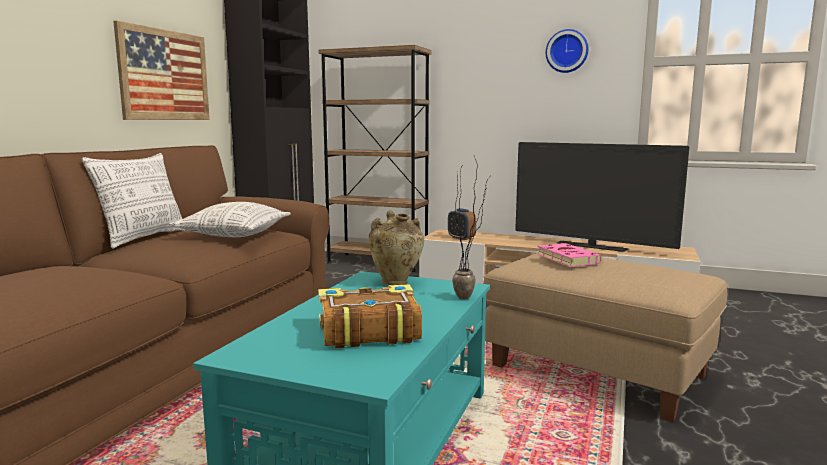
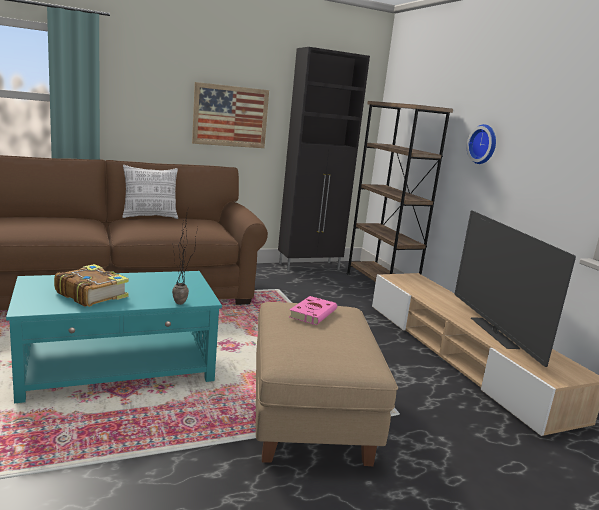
camera: 45 degrees right, 5 degrees up
(234, 234) = (185, 227): pillow -> none
(396, 282) = (187, 282): beige vase -> none
(461, 238) = (409, 285): alarm clock -> none
(567, 51) = (554, 124): wall clock -> wall clock (484, 144)

